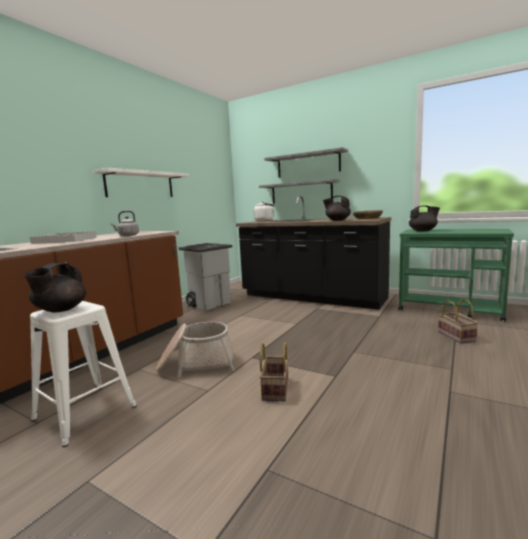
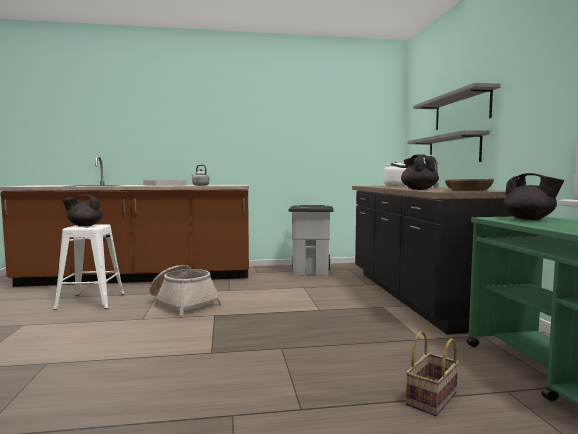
camera: 50 degrees right, 5 degrees down
(140, 185) = (262, 142): white shelf -> none
(274, 388) = (164, 337): basket -> none

